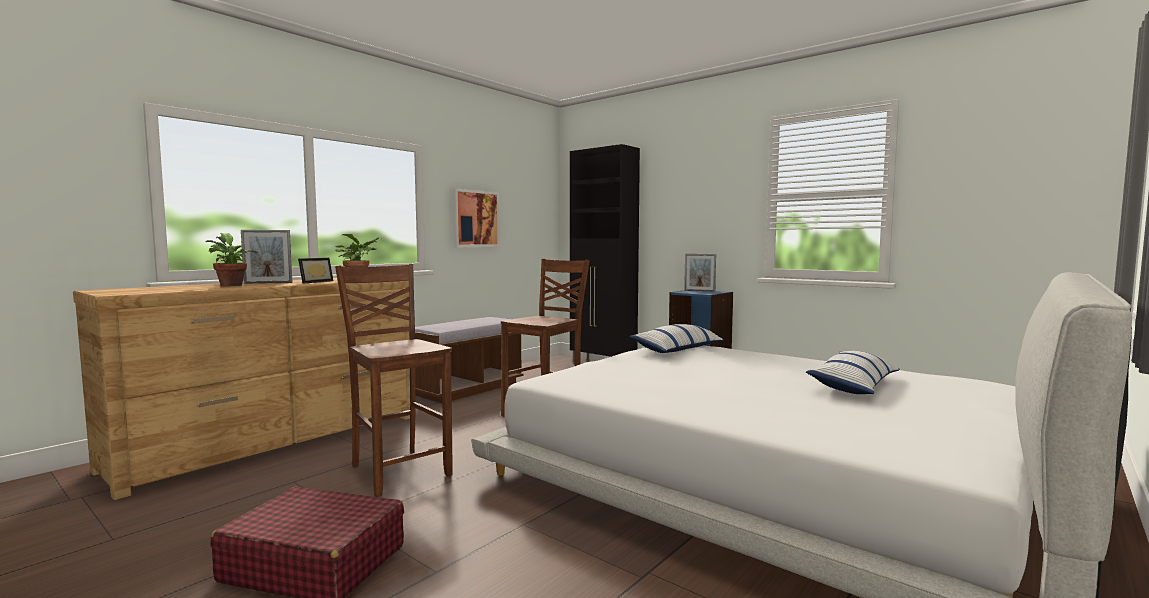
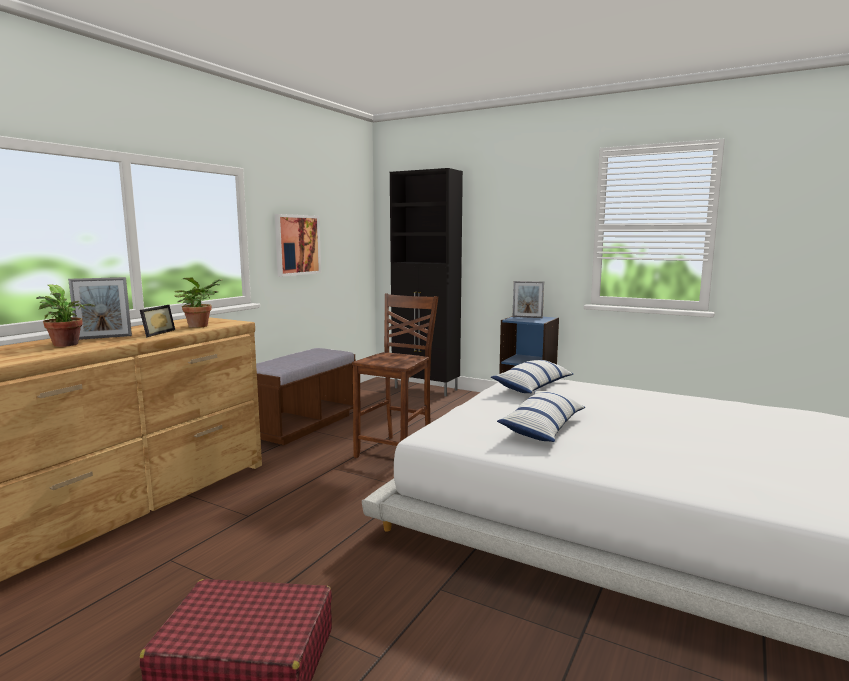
camera: 10 degrees left, 5 degrees up
(399, 470) = (279, 534): brown chair -> none
(854, 385) = (719, 425): pillow -> pillow (543, 427)

